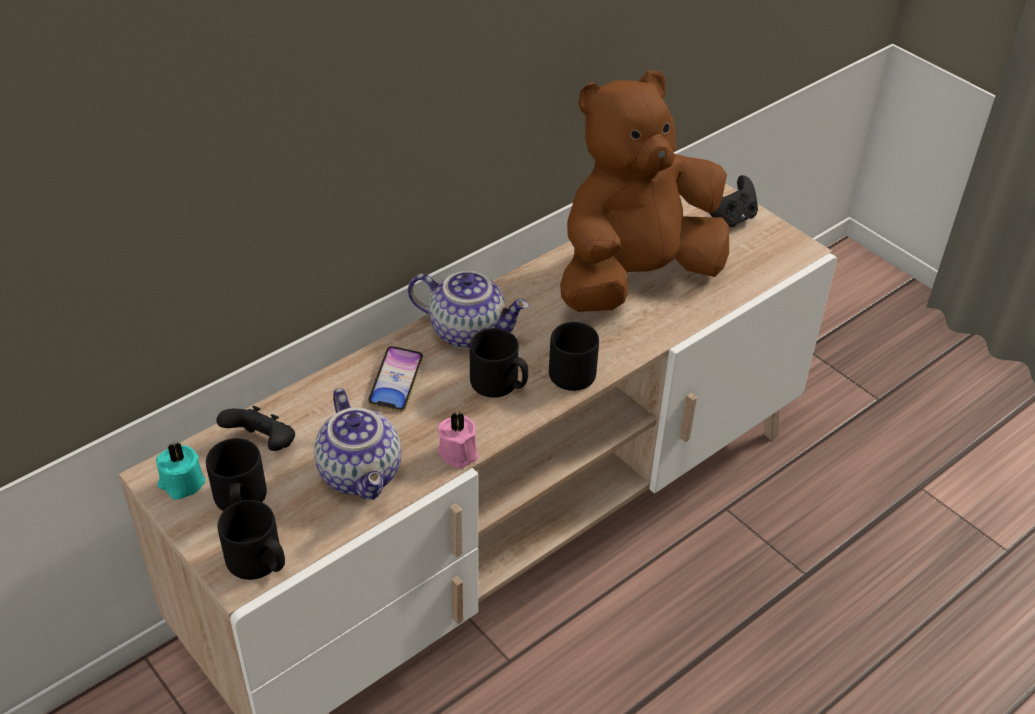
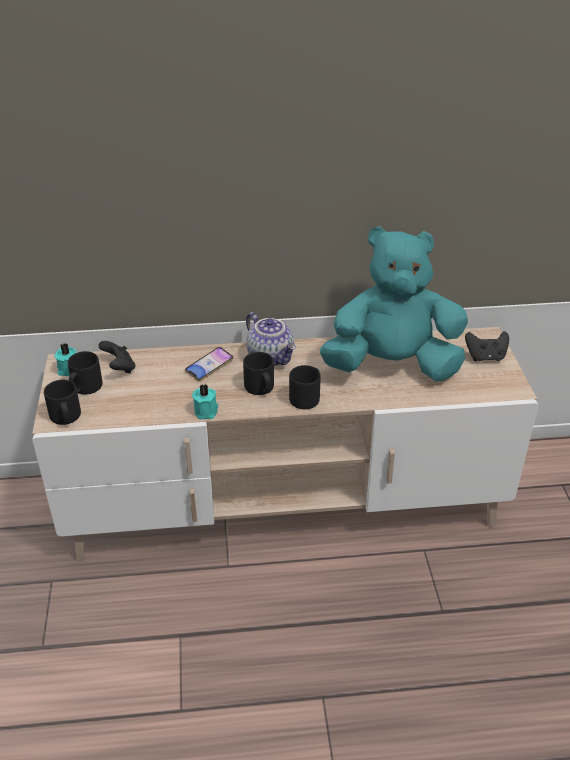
camera: 35 degrees right, 5 degrees down
(362, 474) = (150, 401): teapot -> none
(459, 451) = (207, 411): pink candle -> turquoise candle
(634, 277) = (392, 366): brown plush toy -> turquoise plush toy

